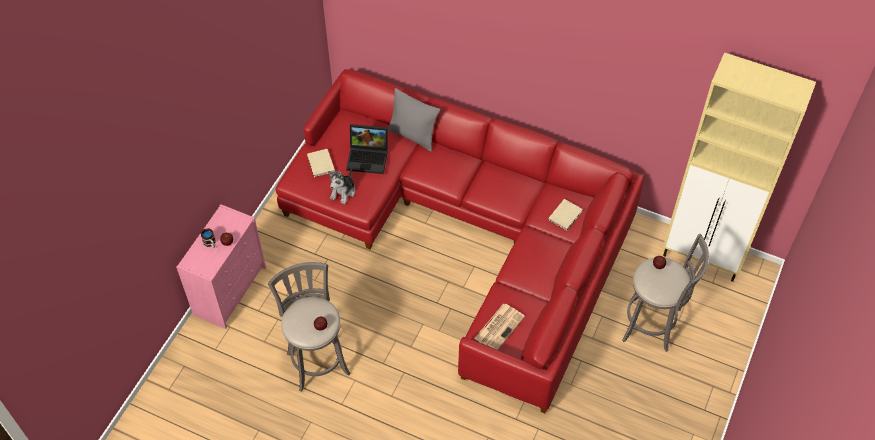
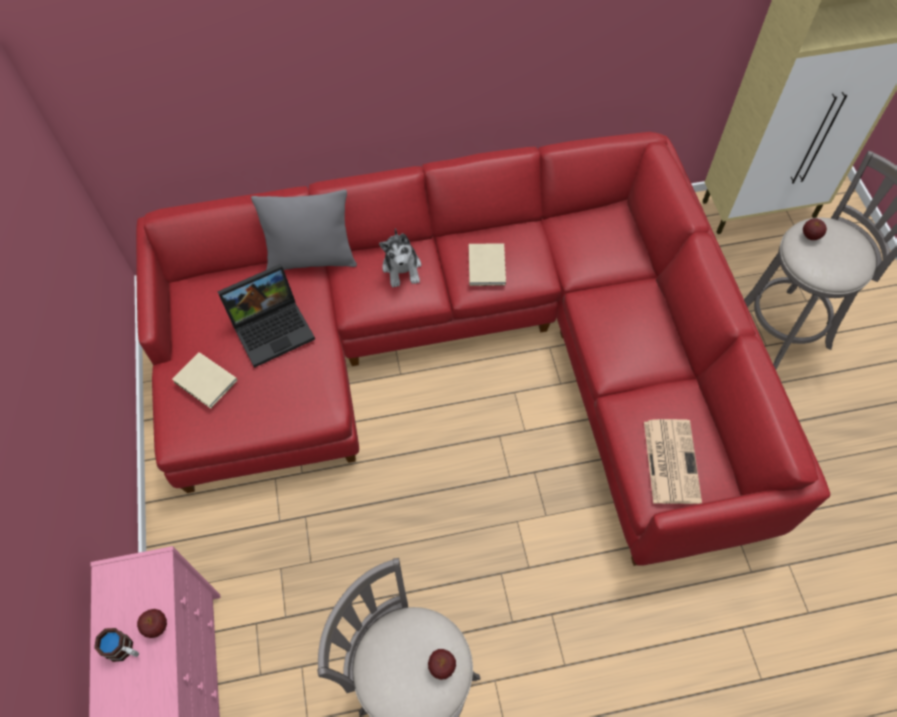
camera: 35 degrees left, 5 degrees up
(343, 192) = (274, 403): plush toy -> plush toy (402, 268)
(566, 215) = (609, 245): beige book -> beige book (487, 265)

